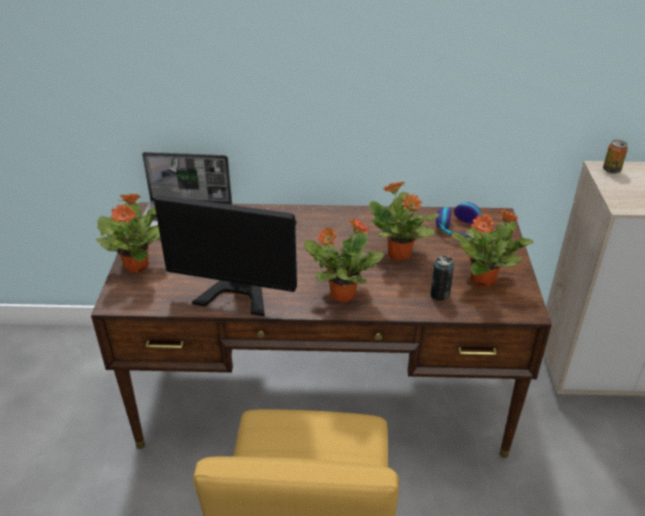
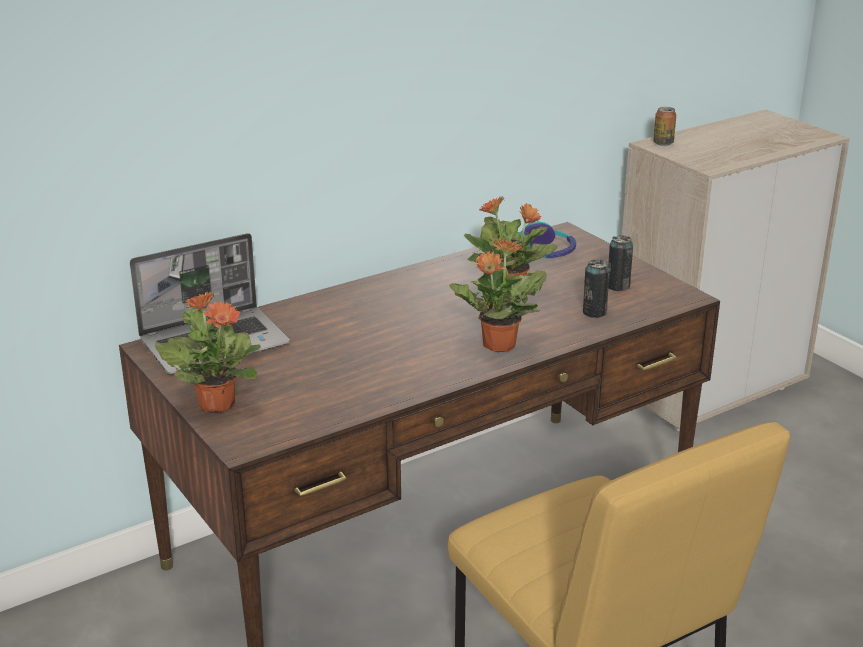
camera: 35 degrees left, 10 degrees down
(244, 281) = (374, 372): monitor -> none
(484, 279) = (618, 286): potted plant -> can

